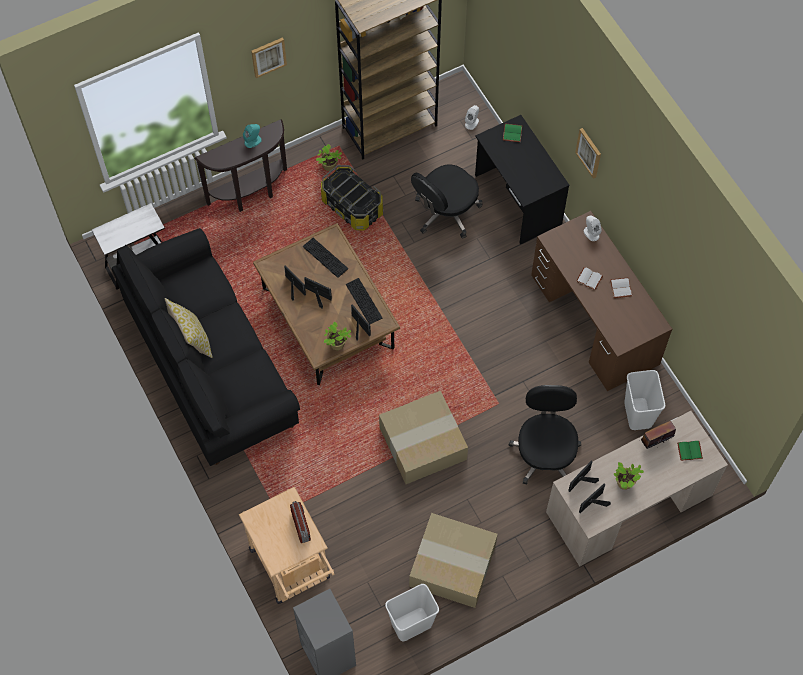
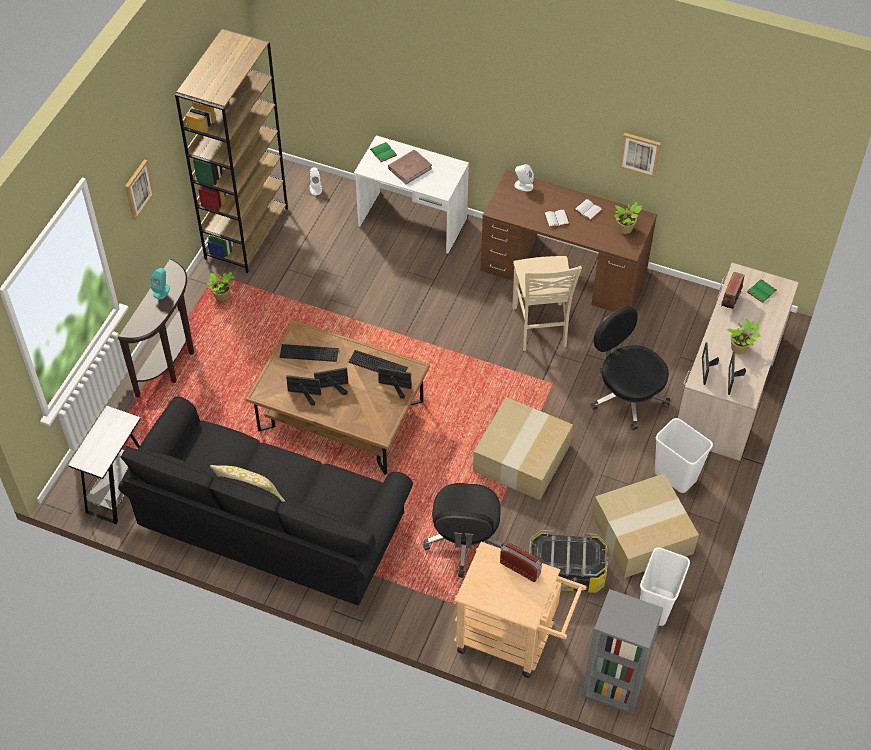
camera: 40 degrees left, 10 degrees down
(337, 345) = (389, 415): potted plant -> potted plant (625, 229)
(352, 206) = (275, 314): storage box -> storage box (565, 571)
(445, 212) = (361, 269): black office chair -> black office chair (465, 541)
(517, 200) = (412, 223): black desk -> white desk
(520, 160) = (409, 168): none -> brown book
(532, 353) = (540, 328): none -> beige chair
(589, 152) = (488, 105): picture -> picture (640, 154)
(638, 414) = (668, 316): white trash can -> white trash can (676, 476)

